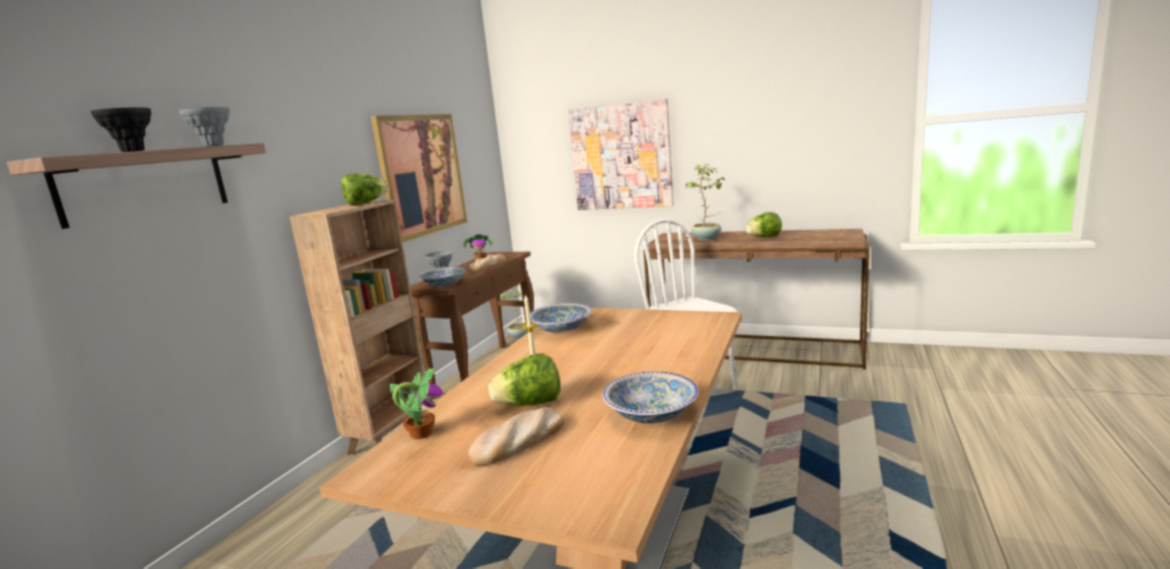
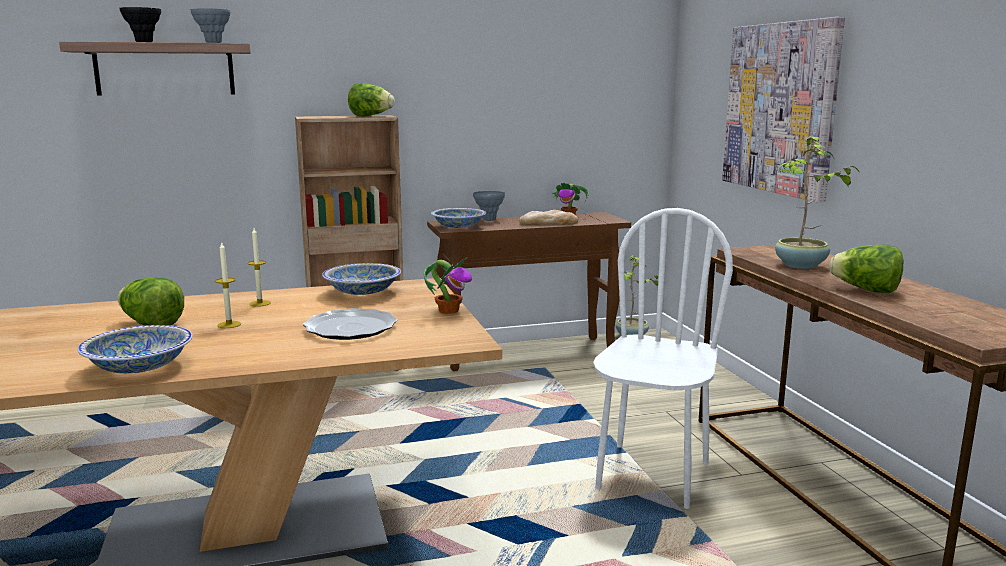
camera: 50 degrees right, 0 degrees up
(420, 433) = (84, 309): potted plant -> potted plant (448, 310)
(422, 175) = (501, 97): picture -> none
(518, 441) = (70, 338): bread -> none
(578, 376) = (229, 324): none -> candle
(647, 340) = (351, 328): none -> plate

